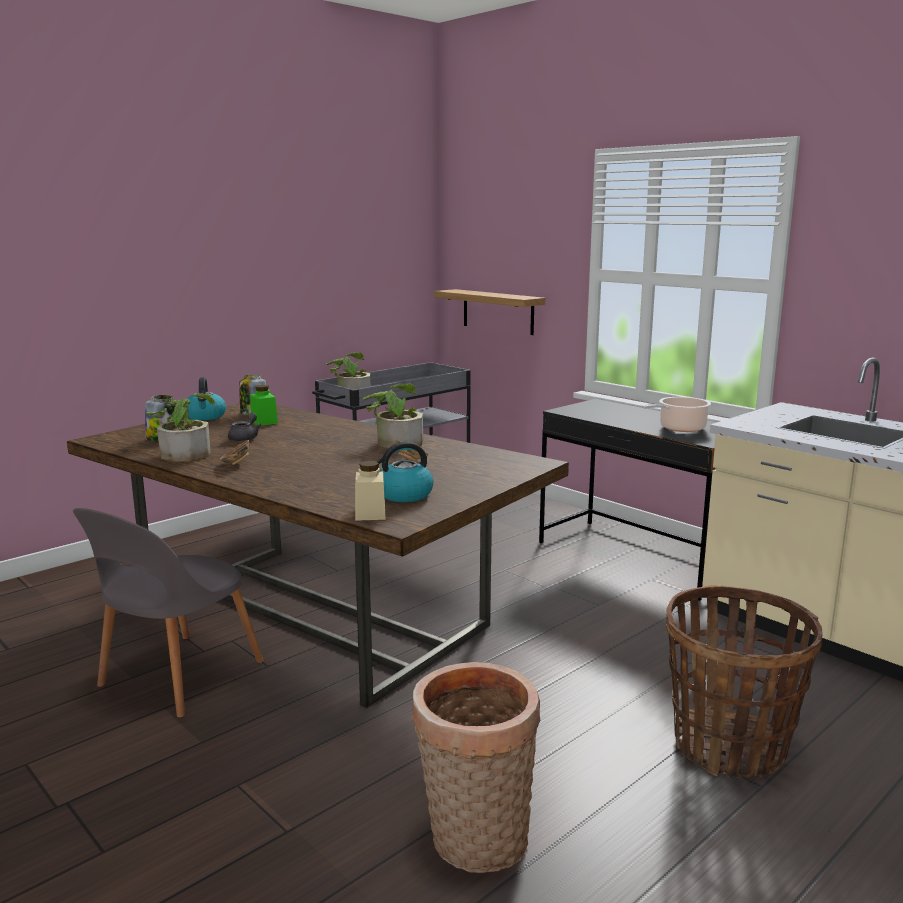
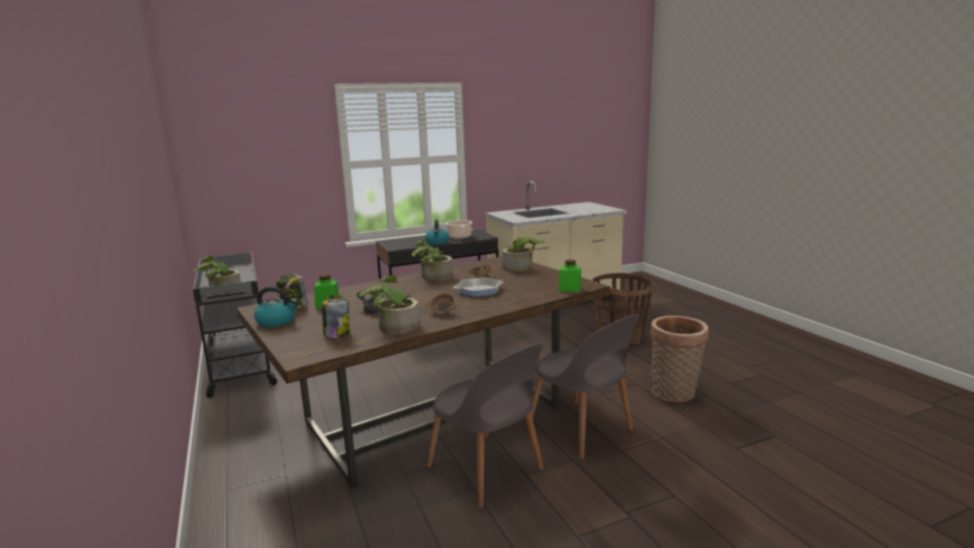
camera: 70 degrees left, 0 degrees up
(295, 739) = (582, 430): none -> grey chair
(340, 468) = (479, 290): none -> frying pan
(370, 513) = (570, 289): beige jar -> green jar
(403, 495) = (543, 282): kettle -> kettle (437, 242)
(481, 476) = (521, 268): none -> potted plant
(498, 311) = (257, 203): shelf -> none

